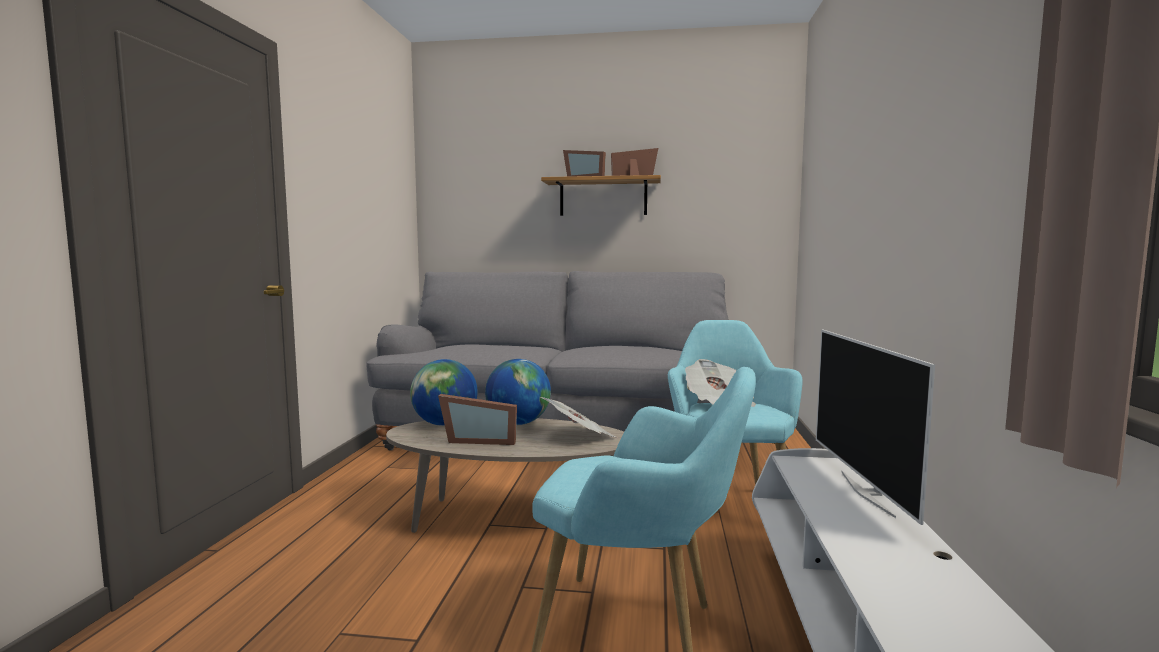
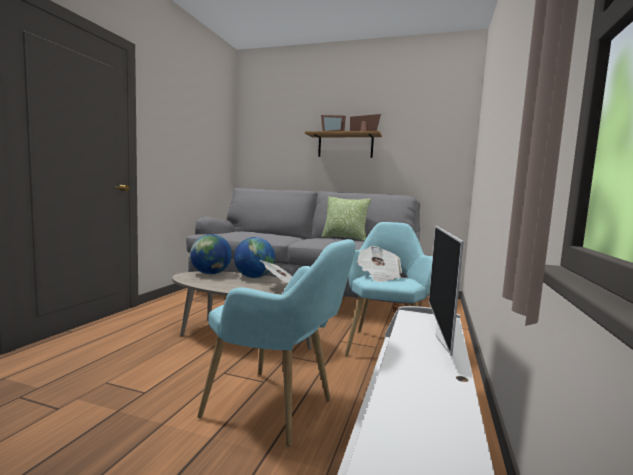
camera: 10 degrees right, 0 degrees up
(480, 440) = (222, 283): picture frame -> none
(624, 344) = (344, 238): none -> pillow

